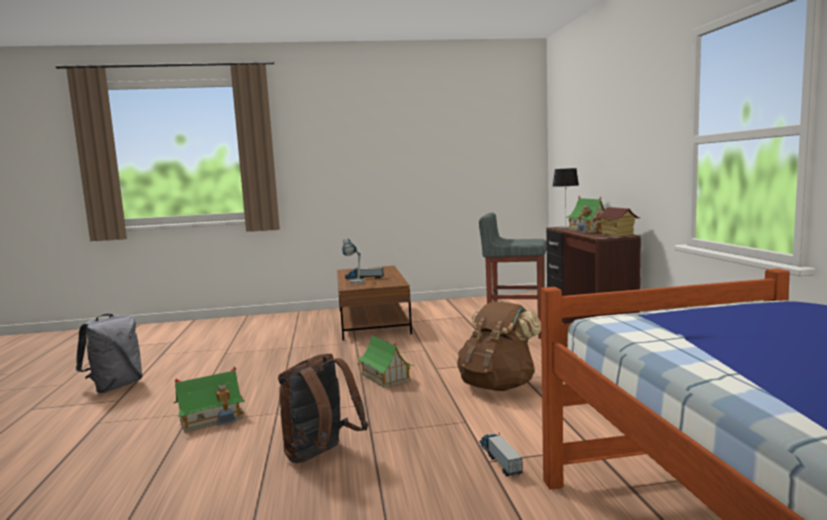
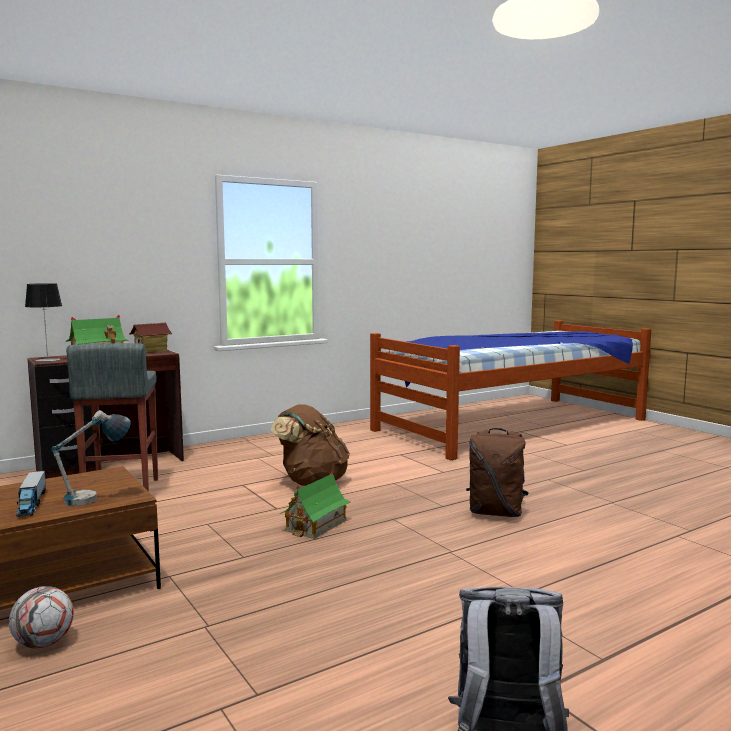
camera: 115 degrees left, 0 degrees up
(211, 419) = (499, 581): toy house -> none
(319, 326) = (44, 643): none -> football
(499, 460) = (438, 470): toy truck -> none

